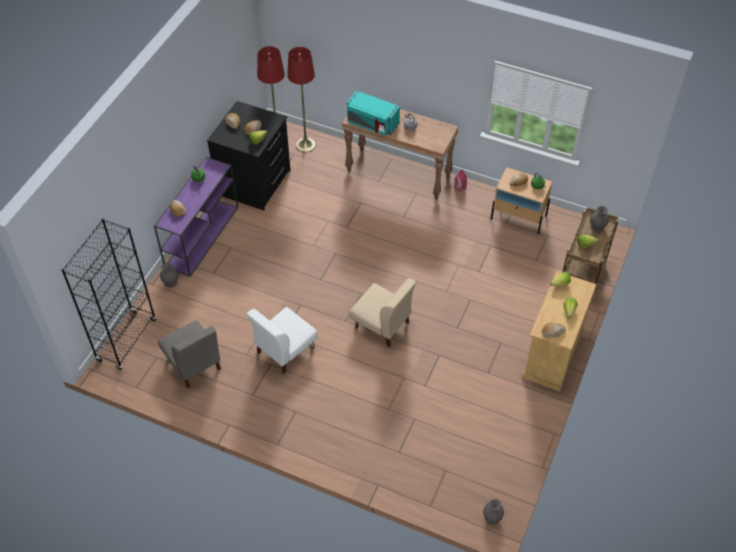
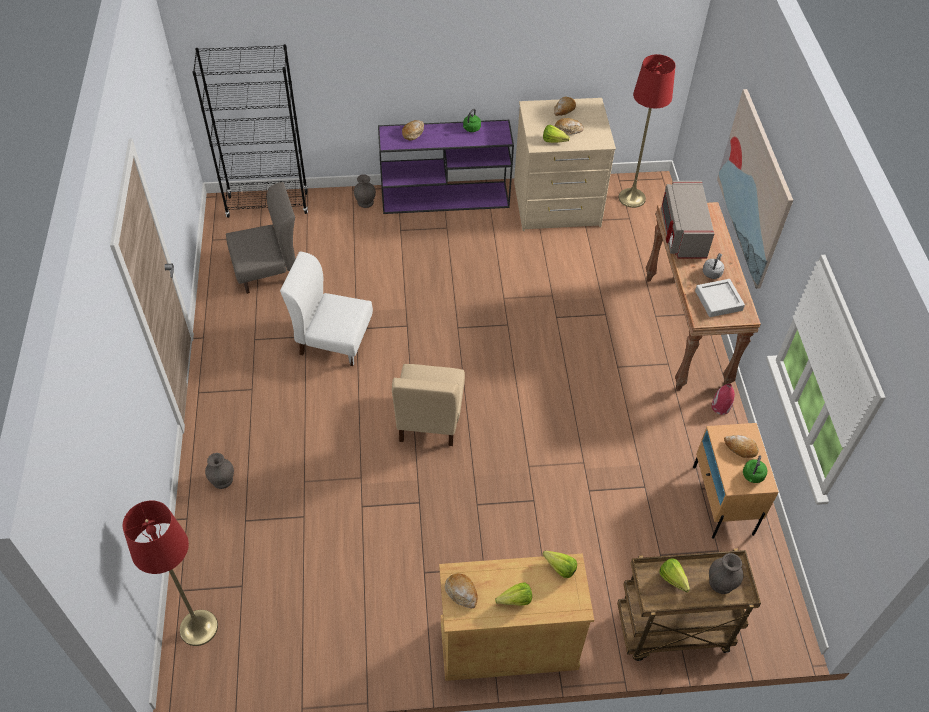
camera: 60 degrees right, 0 degrees up
(194, 364) = (268, 271): grey chair -> grey chair turned 135 degrees counterclockwise
(255, 183) = (556, 205): black dresser -> beige dresser
(305, 145) = (653, 222): red floor lamp -> red floor lamp (199, 627)
(372, 123) = (682, 233): turquoise microwave -> grey microwave
(396, 68) = (754, 188): none -> picture
(431, 134) = (718, 300): none -> grey tray
(492, 517) = (192, 674): grey vase -> grey vase (222, 480)

